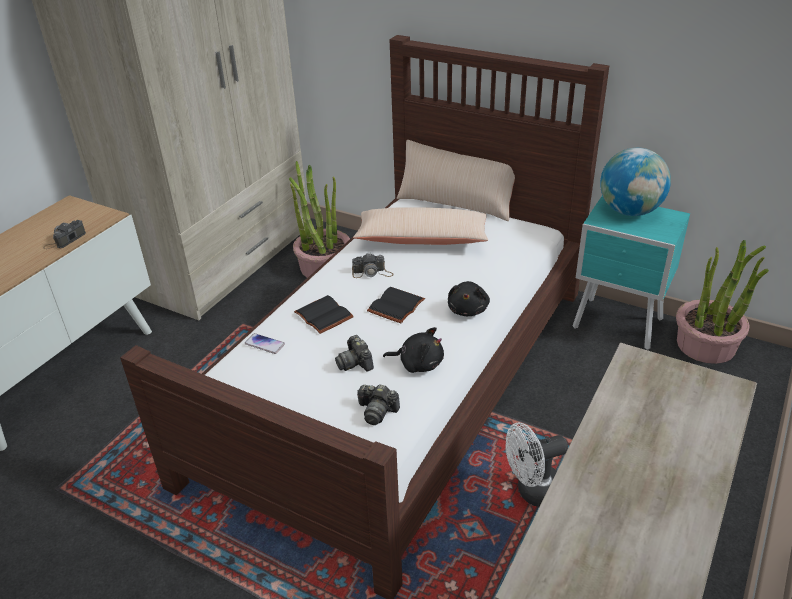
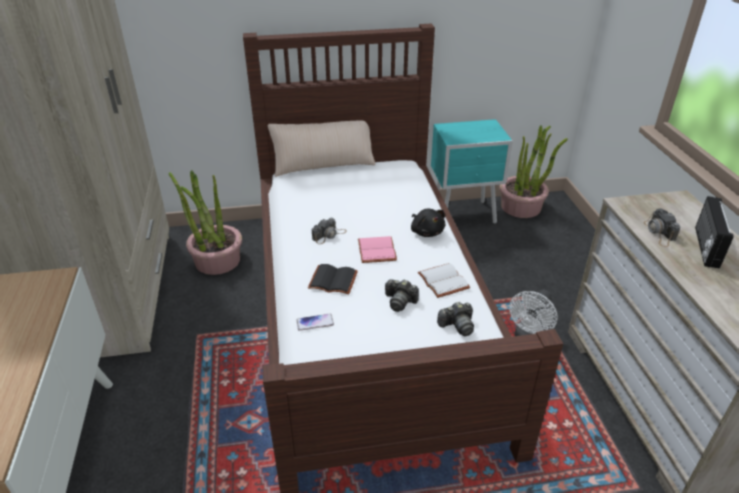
camera: 40 degrees left, 0 degrees up
(65, 240) = (37, 317): camera -> camera (659, 233)
(397, 307) = (378, 251): black book -> pink book
(418, 363) = (441, 281): black plush toy -> white book
(422, 239) = (334, 198): beige pillow -> none
(630, 211) = (463, 129): globe -> none
(660, 452) = (705, 246): none -> radio

